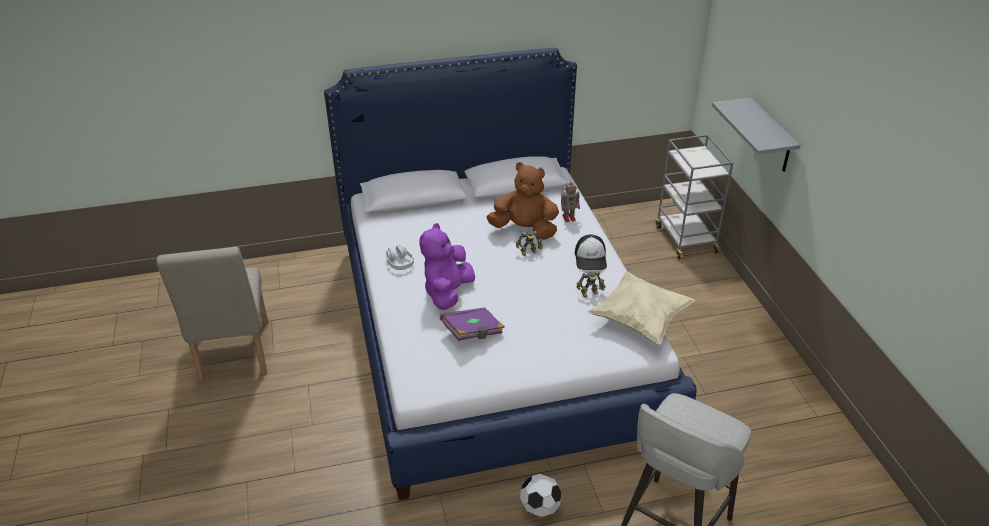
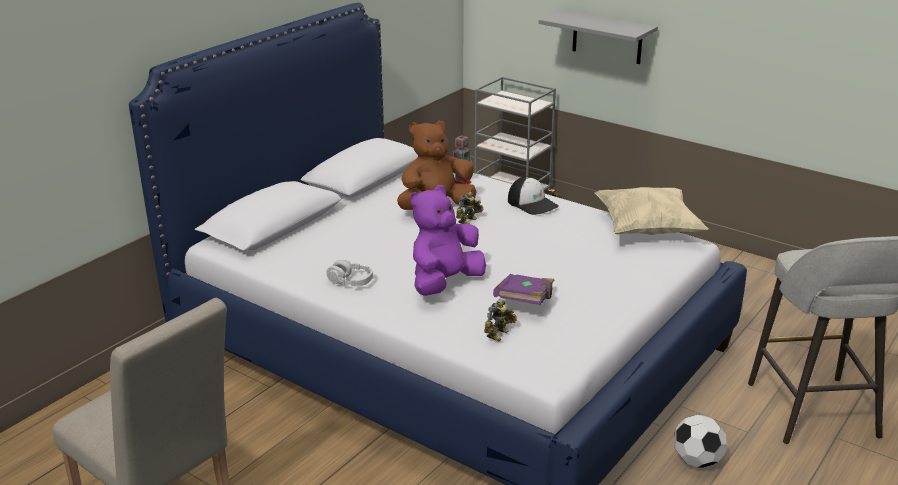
camera: 40 degrees left, 10 degrees down
(447, 292) = (444, 283): purple plush toy -> purple plush toy turned 60 degrees clockwise
(590, 293) = (575, 228): toy robot -> toy robot (500, 334)

